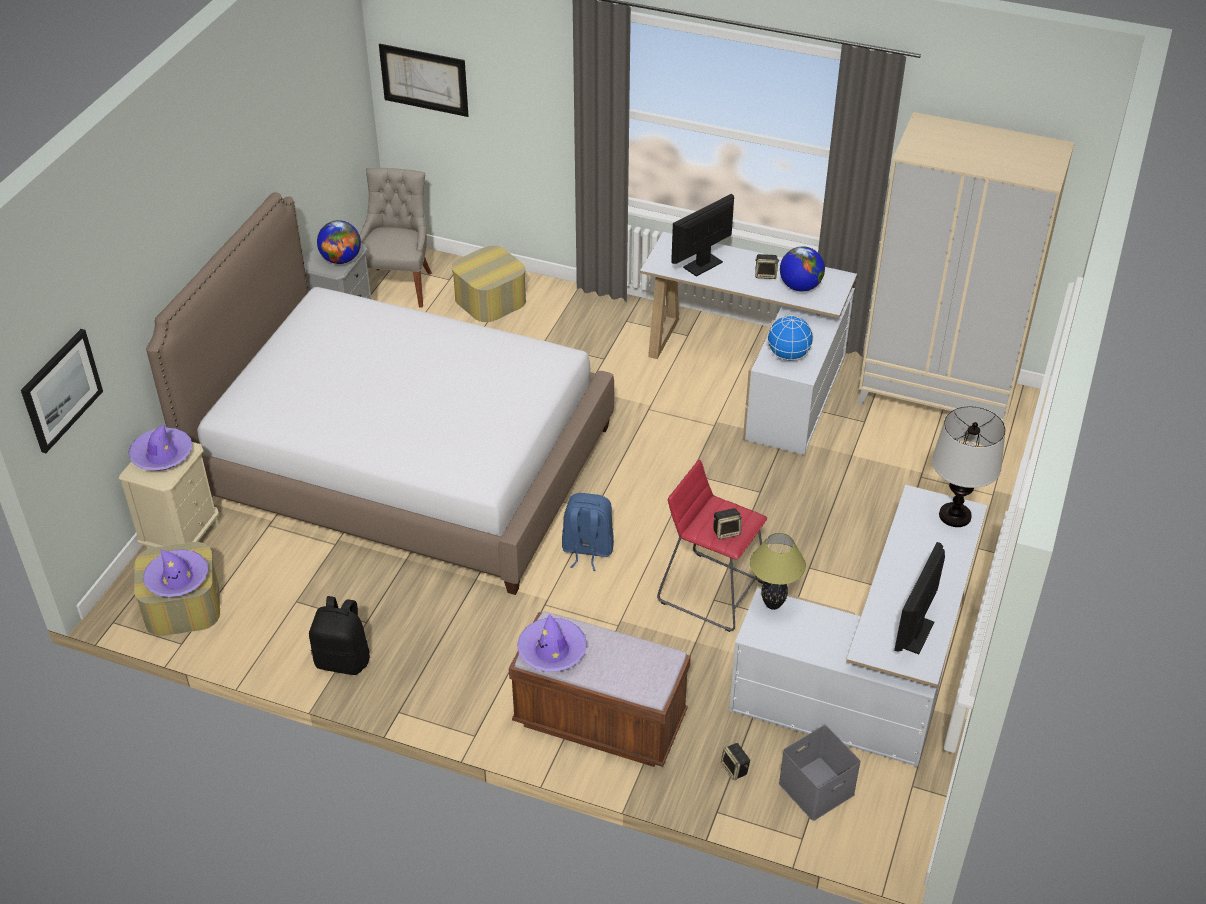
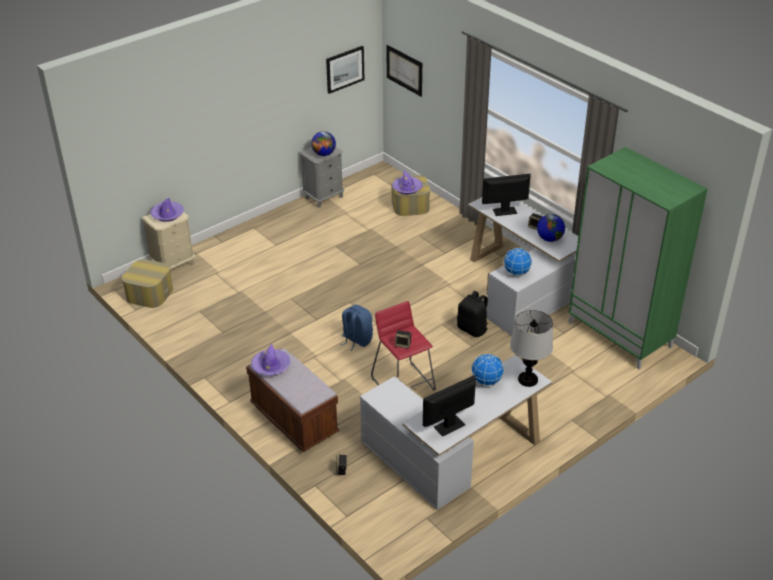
camera: 30 degrees right, 5 degrees down
(61, 390) = (112, 158): picture -> picture (344, 69)
(177, 579) = (145, 276): purple hat -> purple hat (407, 188)
(343, 660) = (199, 345): black backpack -> black backpack (472, 329)
(398, 286) = (369, 184): grey chair -> none
(403, 463) = (301, 267): bed -> none
(773, 604) = (395, 386): table lamp -> none
(816, 790) = (374, 497): grey storage box -> none
(904, 541) = (487, 381): none -> globe
(937, 396) = (620, 334): beige wardrobe -> green wardrobe

